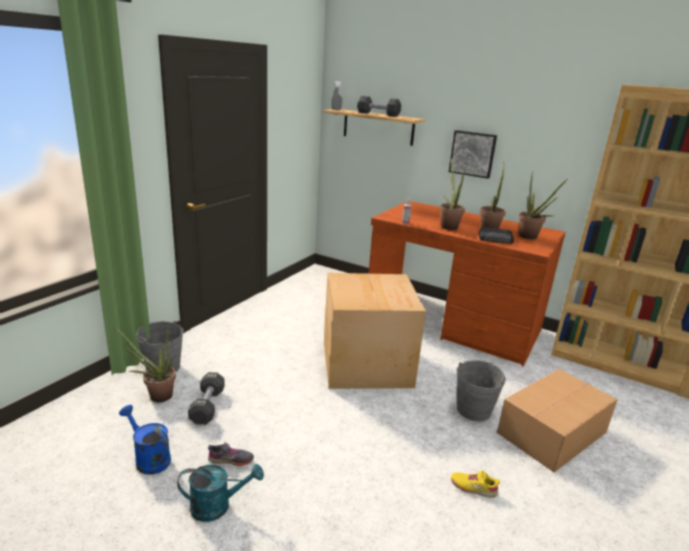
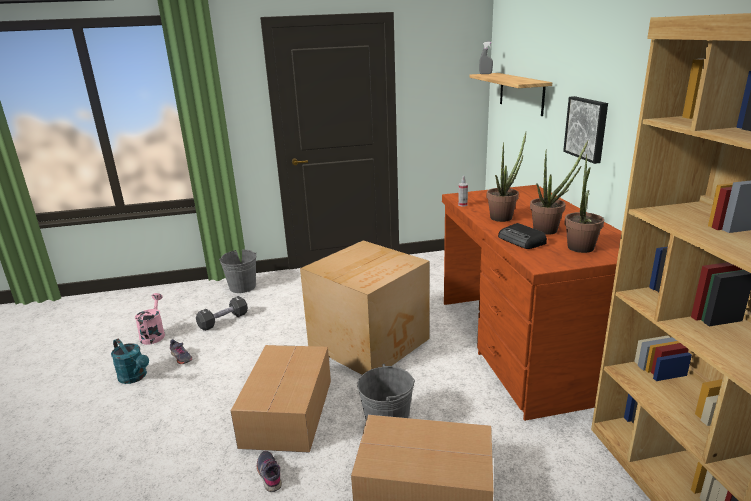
camera: 50 degrees right, 0 degrees up
(149, 458) = (154, 334): blue watering can -> pink watering can
(156, 396) = (212, 302): potted plant -> none
(378, 114) = (509, 78): black dumbbell -> none
(405, 440) = (289, 411): none -> cardboard box
(473, 487) = (270, 474): yellow shoe -> grey shoe

